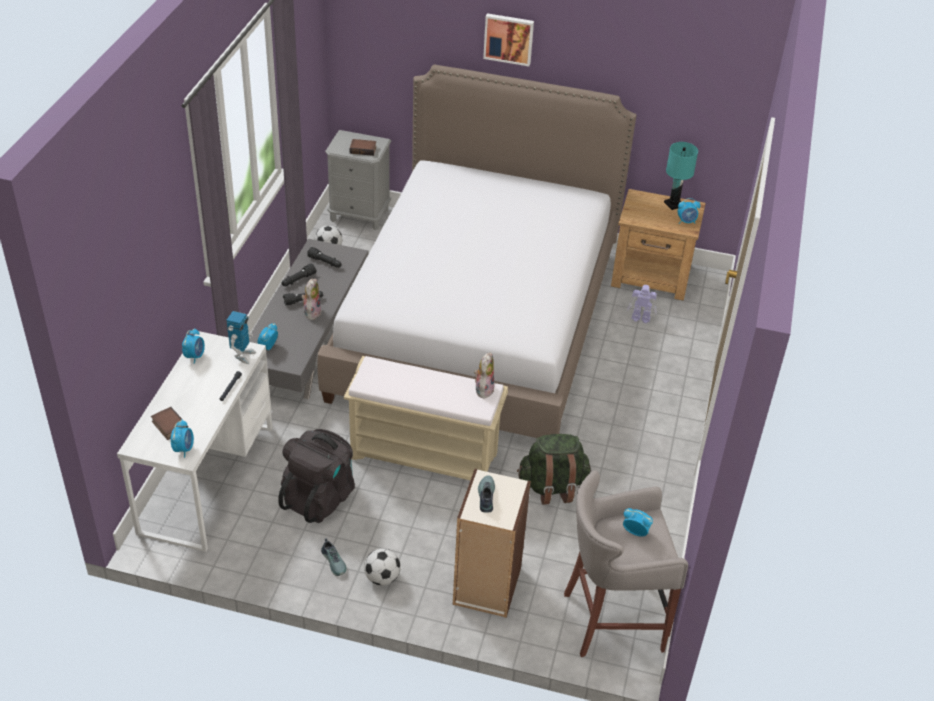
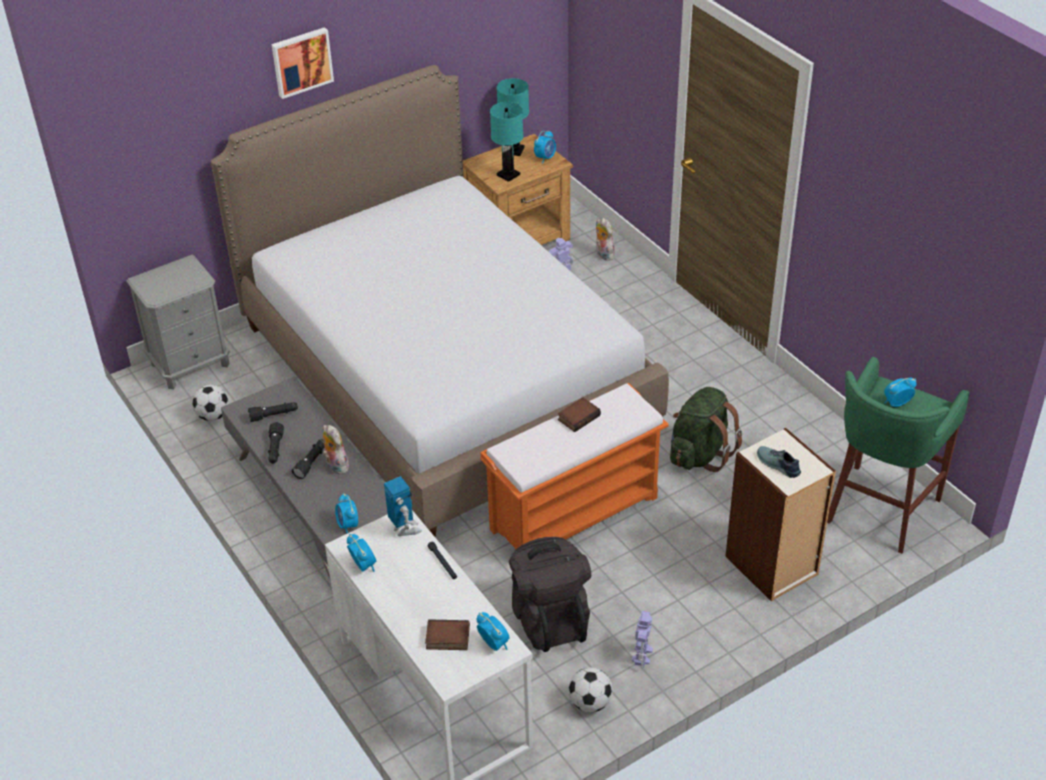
camera: 45 degrees left, 0 degrees up
(334, 561) = (642, 654): shoe -> toy robot
(363, 149) = (184, 280): book -> book (578, 417)
(382, 578) = (695, 631): football -> football (590, 703)
(425, 455) = (575, 512): beige bench -> orange bench
(483, 389) = (619, 398): plush toy -> plush toy (603, 254)
(610, 620) = (879, 511): grey stool -> green stool
(644, 216) = (508, 175): none -> turquoise table lamp

